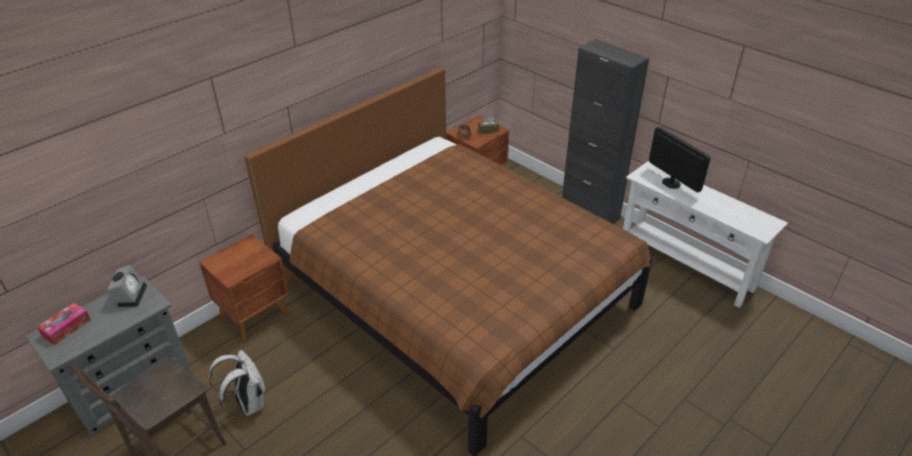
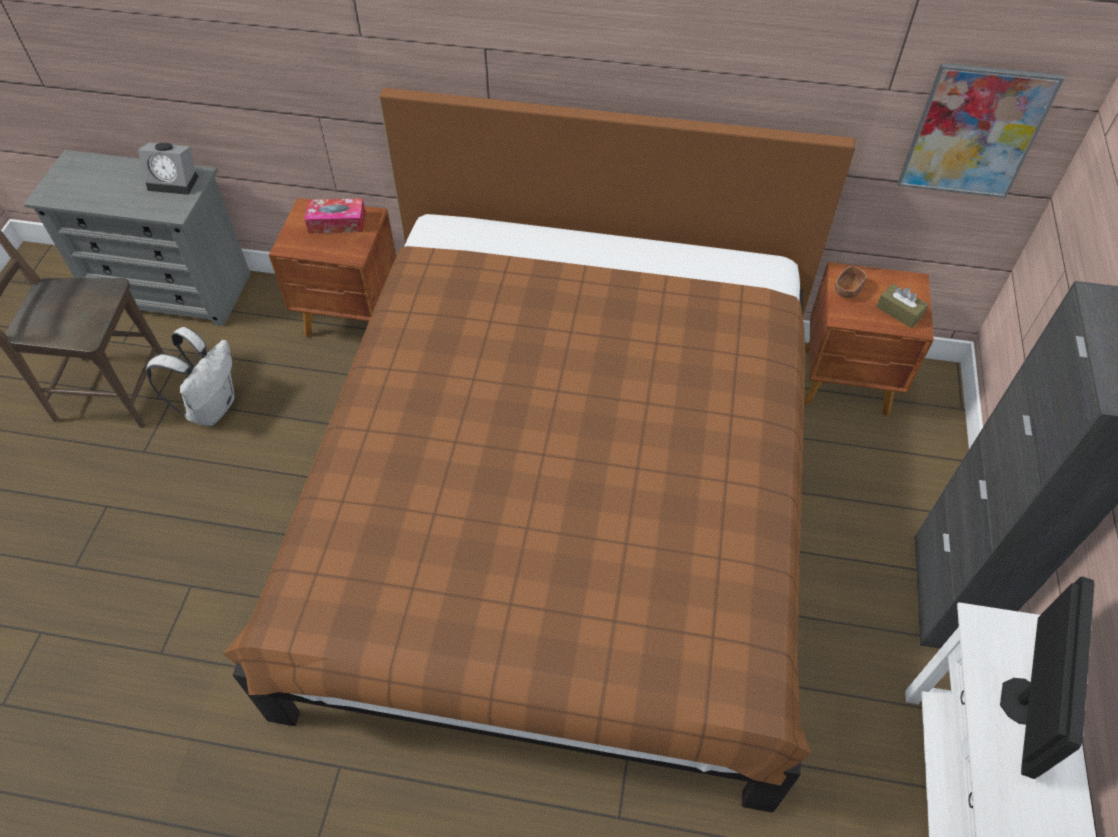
camera: 55 degrees right, 15 degrees up
(66, 328) = (92, 170): tissue box -> tissue box (337, 223)
(131, 295) = (175, 181): alarm clock -> alarm clock turned 45 degrees clockwise
(473, 43) = (974, 132): none -> picture

